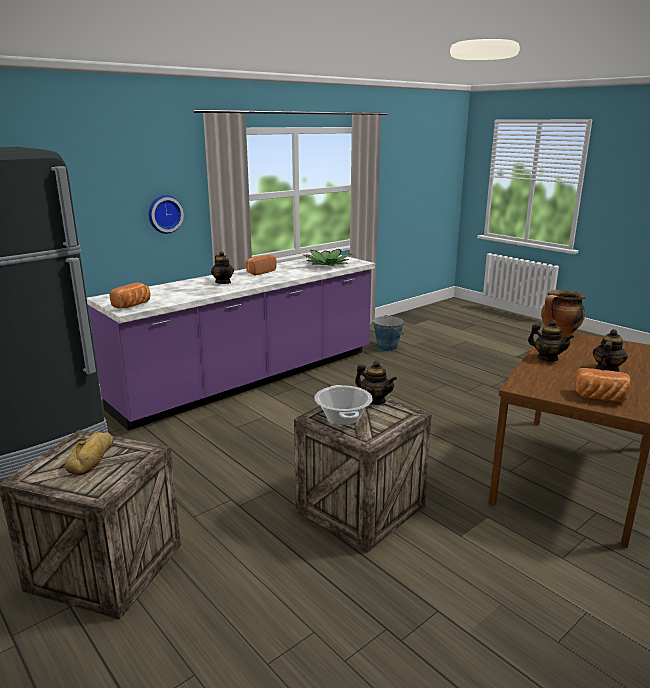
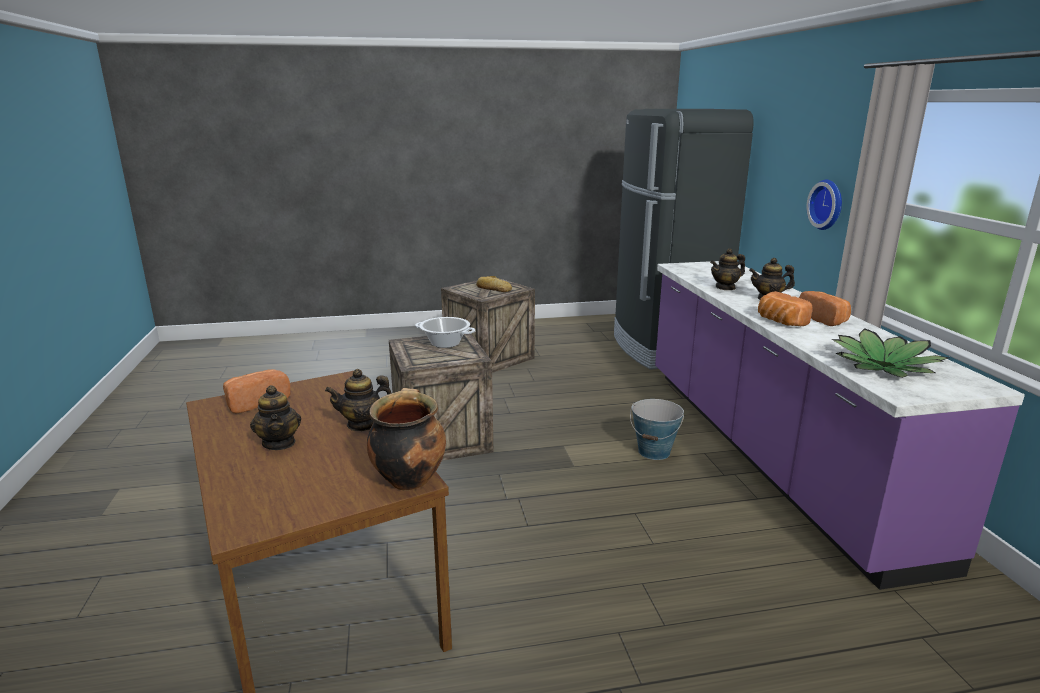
camera: 120 degrees right, 0 degrees up
(133, 305) = (688, 268): bread -> bread (779, 322)
(375, 400) = (455, 359): teapot -> teapot (725, 287)
(387, 348) = (908, 638): bucket -> bucket (654, 452)

